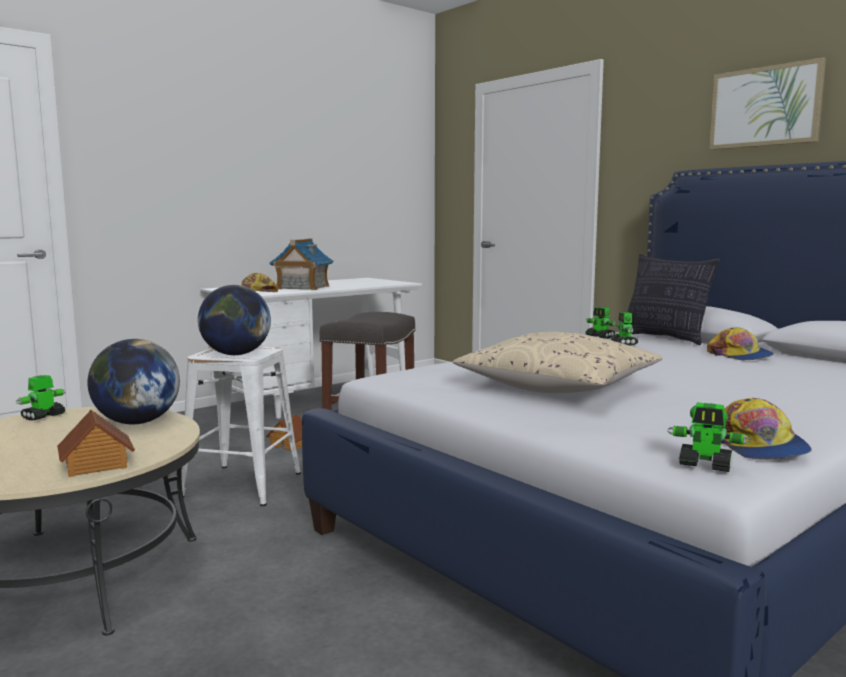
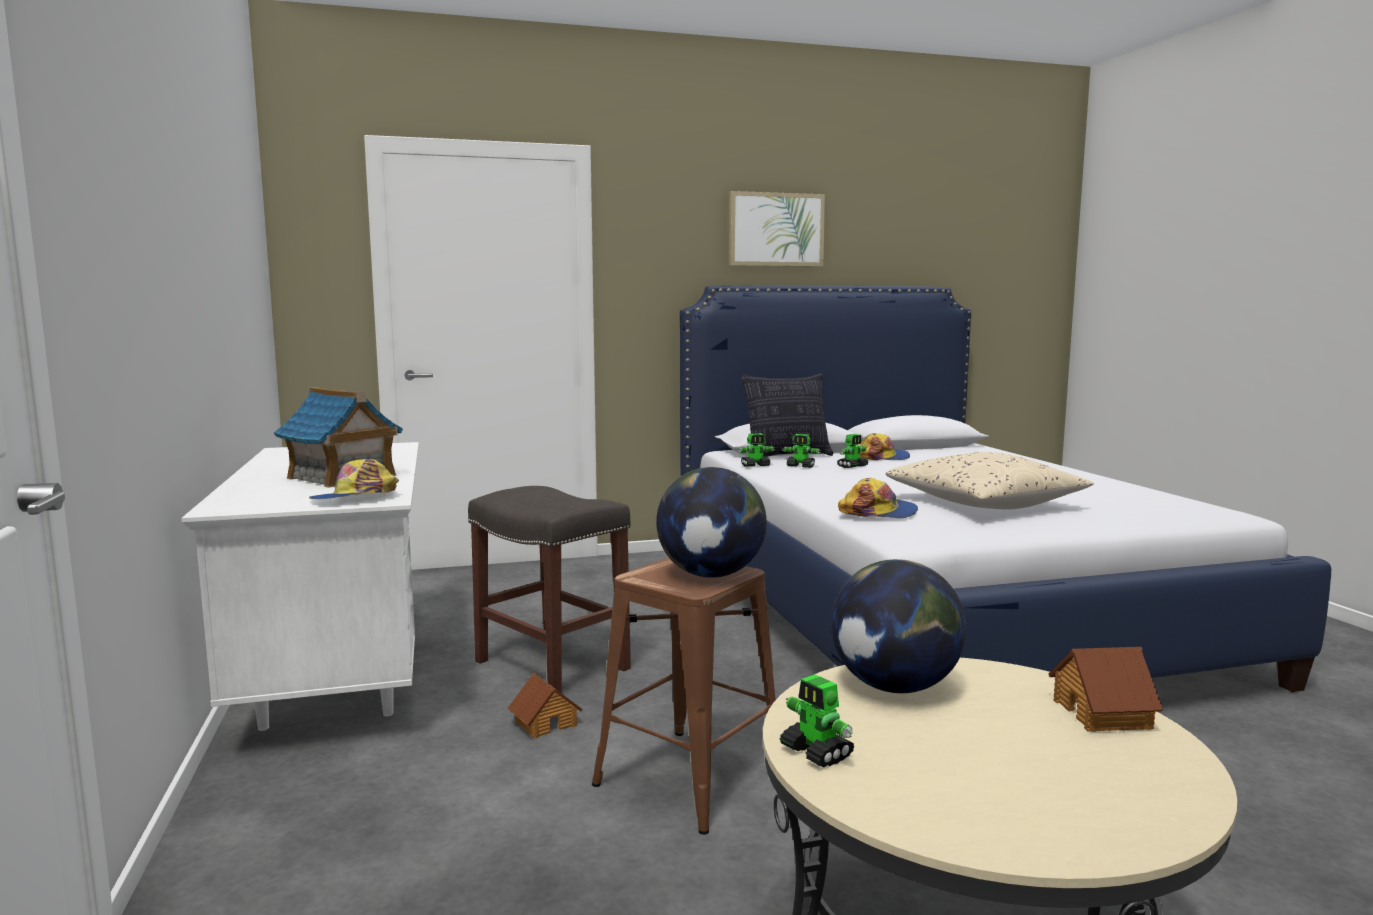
camera: 65 degrees left, 0 degrees up
(241, 485) = (691, 778): white stool -> brown stool
(705, 465) = (1218, 513): toy robot -> toy robot (852, 466)
(758, 446) = (1170, 499): cap -> cap (879, 512)

